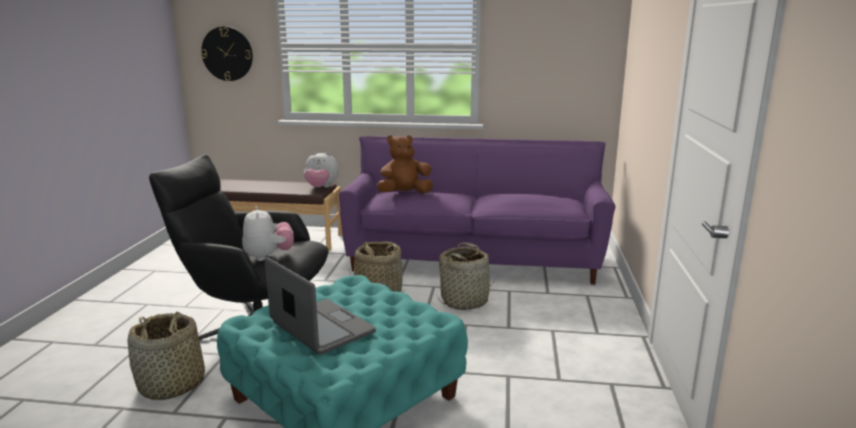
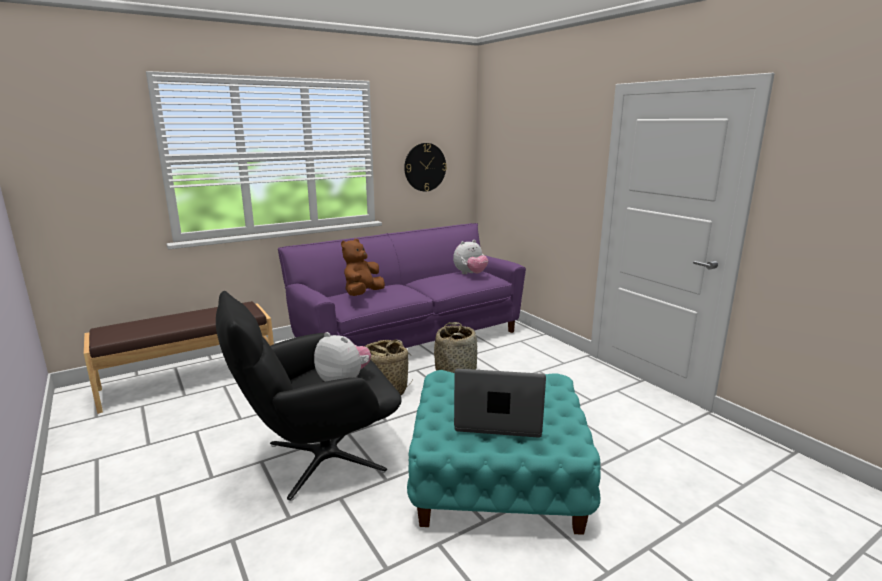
camera: 40 degrees left, 0 degrees up
(172, 385) = (340, 548): basket -> none
(227, 54) = (85, 171): wall clock -> wall clock (425, 167)
(321, 188) = (249, 308): plush toy -> plush toy (470, 274)

